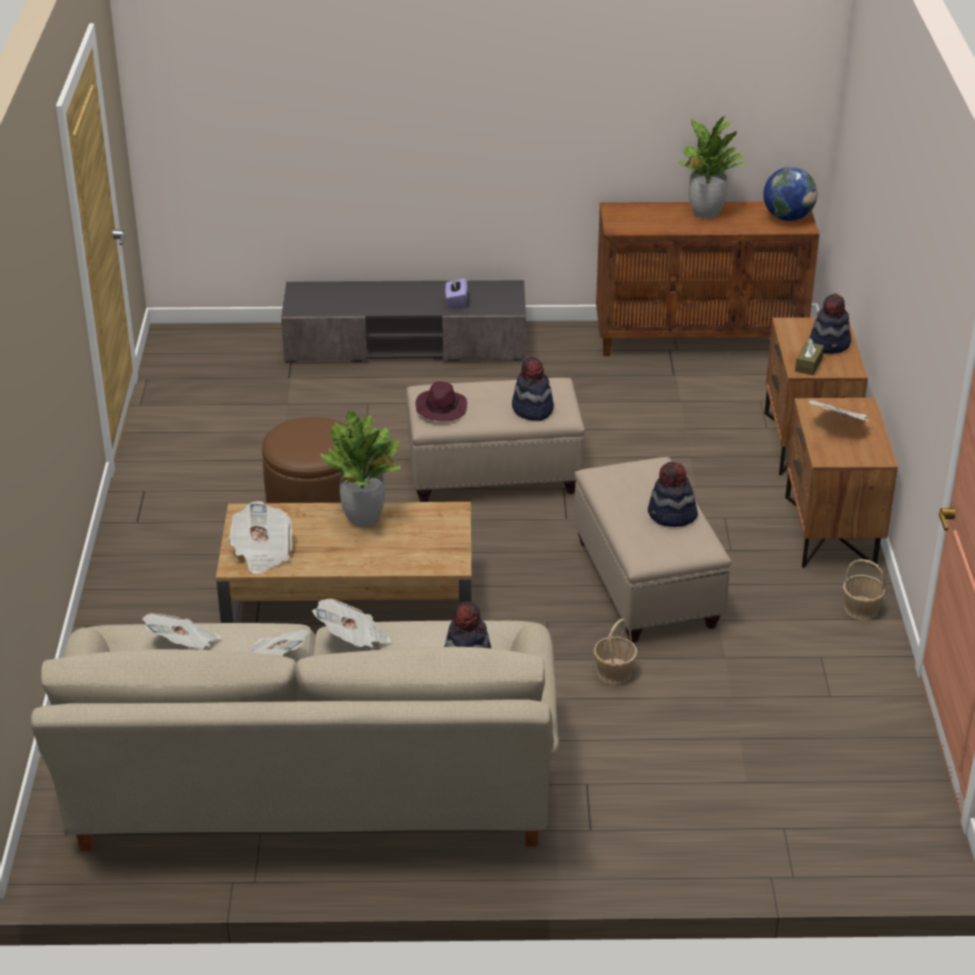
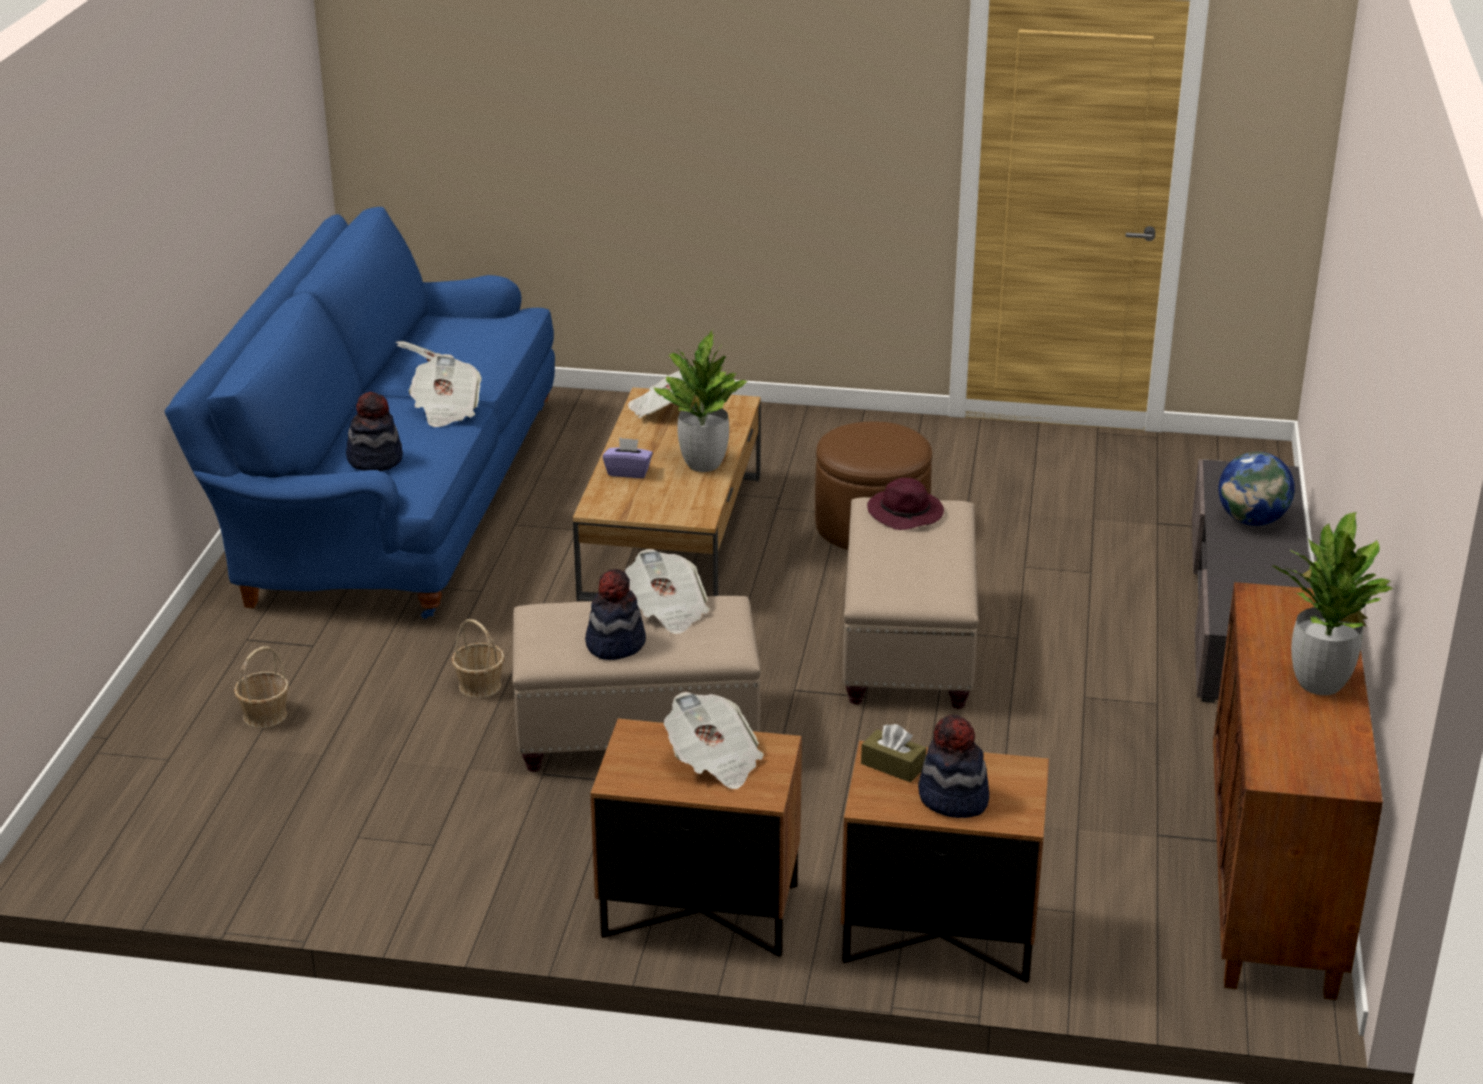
camera: 100 degrees right, 5 degrees down
(184, 646) = (483, 337): newspaper -> newspaper (667, 611)
(313, 793) = (391, 500): beige sofa -> blue sofa
(456, 301) = (1247, 582): purple tissue box -> purple tissue box (628, 472)
(532, 409) = (890, 574): hat -> none
(787, 217) = (1309, 765): globe -> globe (1252, 520)
(861, 609) = (513, 901): basket -> basket (264, 715)

